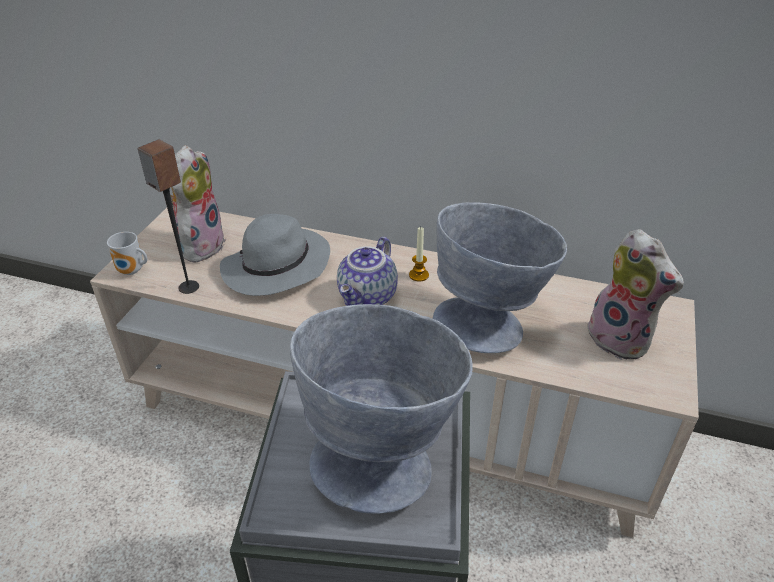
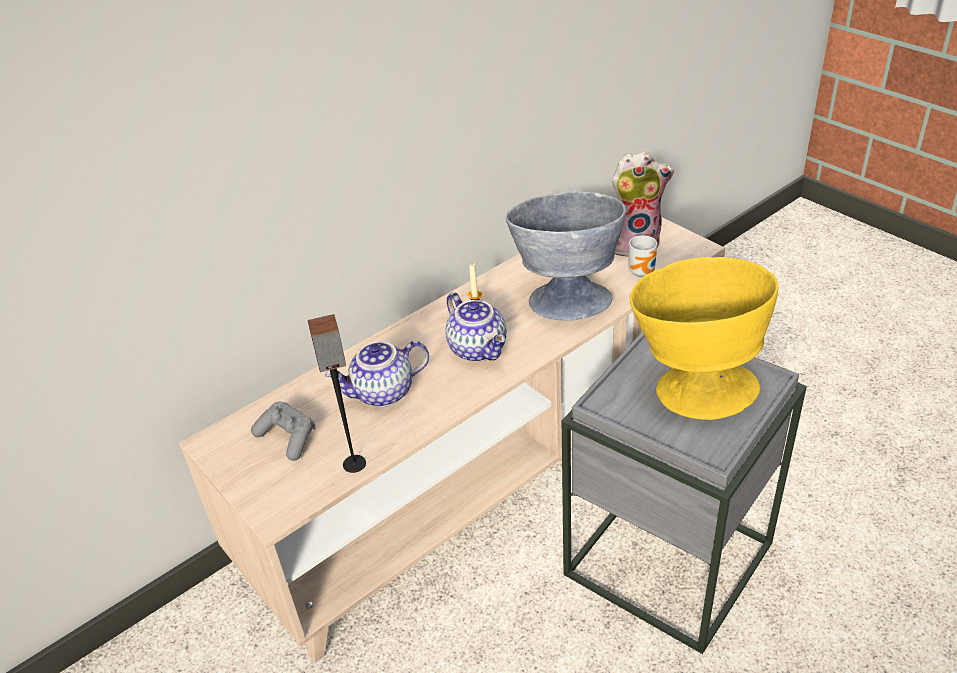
camera: 55 degrees left, 0 degrees up
(132, 271) = (283, 503): mug -> mug (643, 272)
(200, 244) = (288, 438): plush toy -> grey game controller
(276, 268) = (383, 394): grey hat -> teapot
(381, 454) = (692, 384): grey bowl -> yellow bowl

